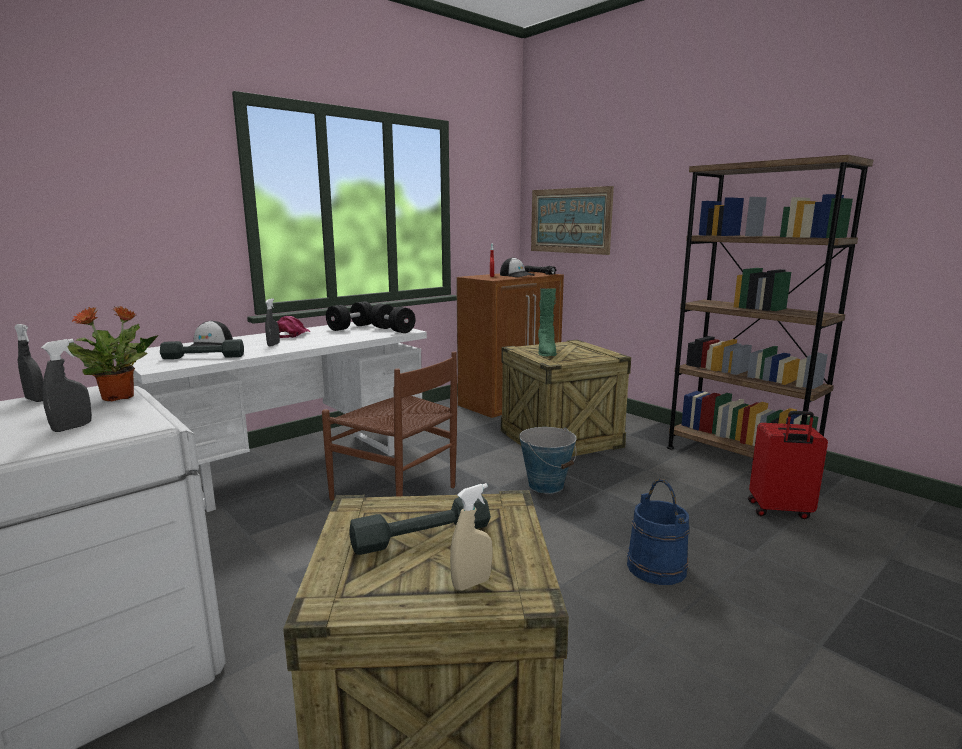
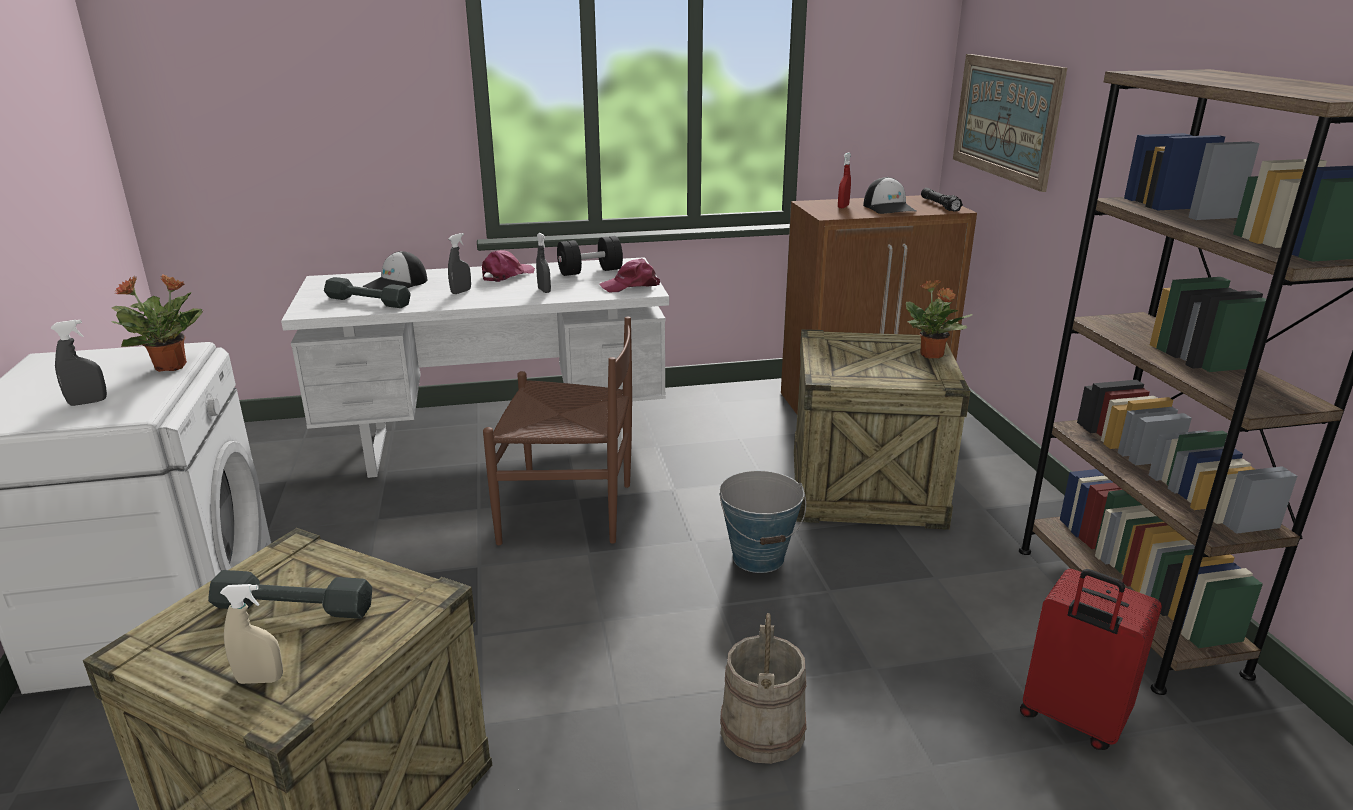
camera: 30 degrees right, 10 degrees up
(36, 400) = (116, 355): grey spray bottle -> grey spray bottle (544, 290)
(392, 330) = (631, 286): black dumbbell -> pink cap
(397, 492) = (569, 511): brown chair -> brown chair turned 60 degrees counterclockwise
(546, 352) = (849, 353): green boot -> none
(588, 347) = (932, 355): none -> potted plant
(657, 567) = (763, 730): blue bucket -> beige bucket

